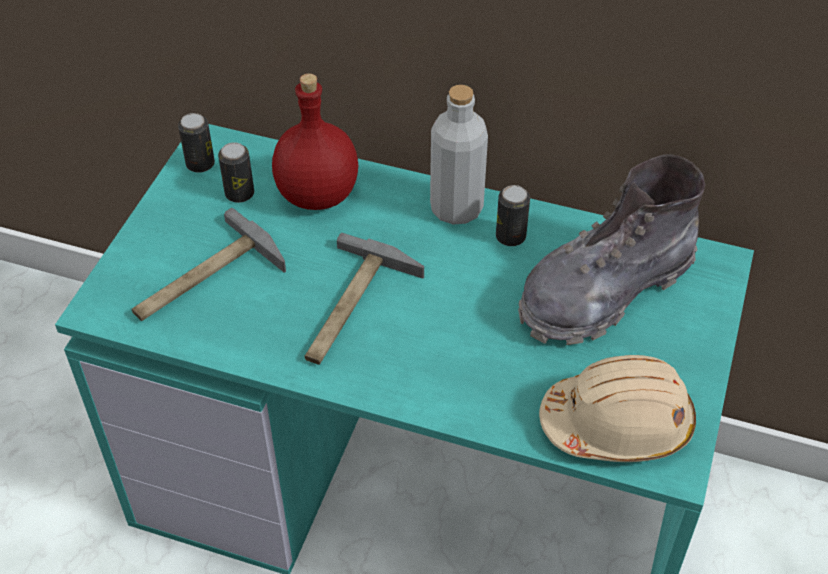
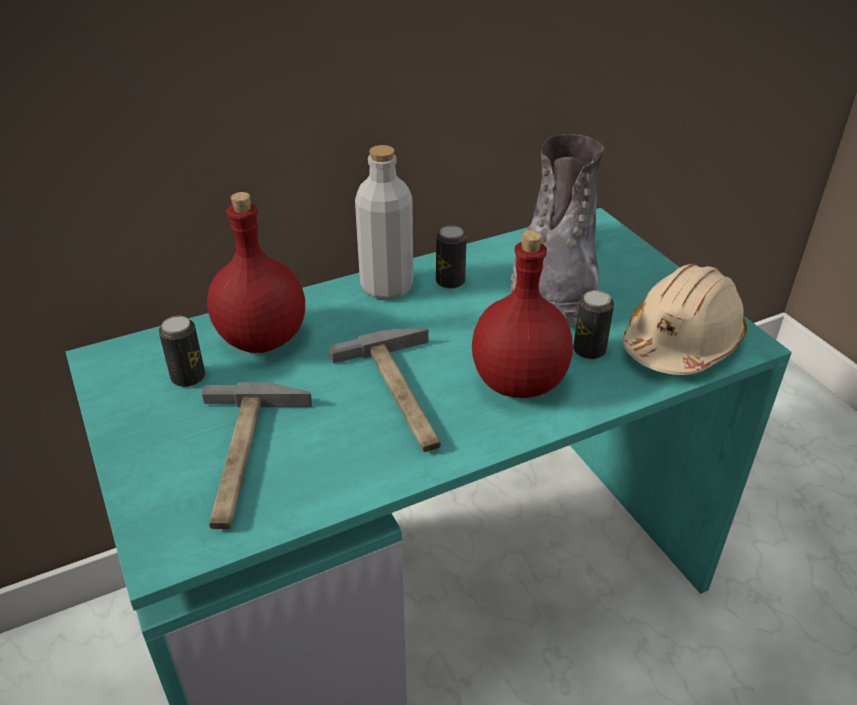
camera: 45 degrees left, 10 degrees down
(200, 164) = (117, 378): can -> can (589, 350)
(443, 358) = (519, 381): none -> red bottle

